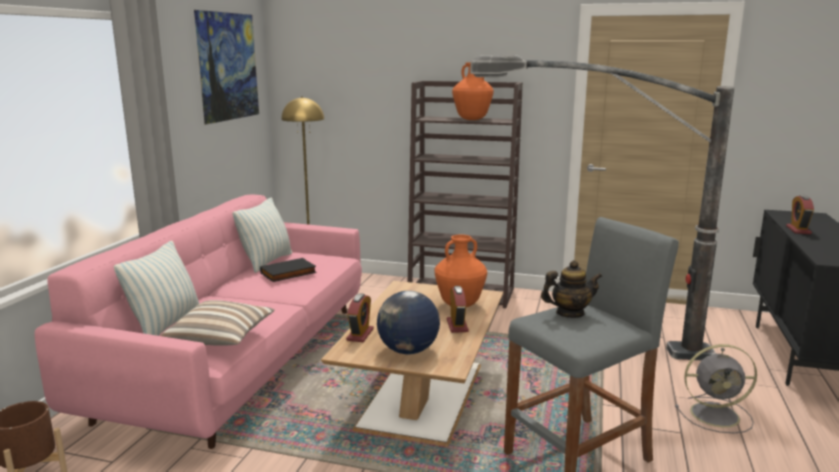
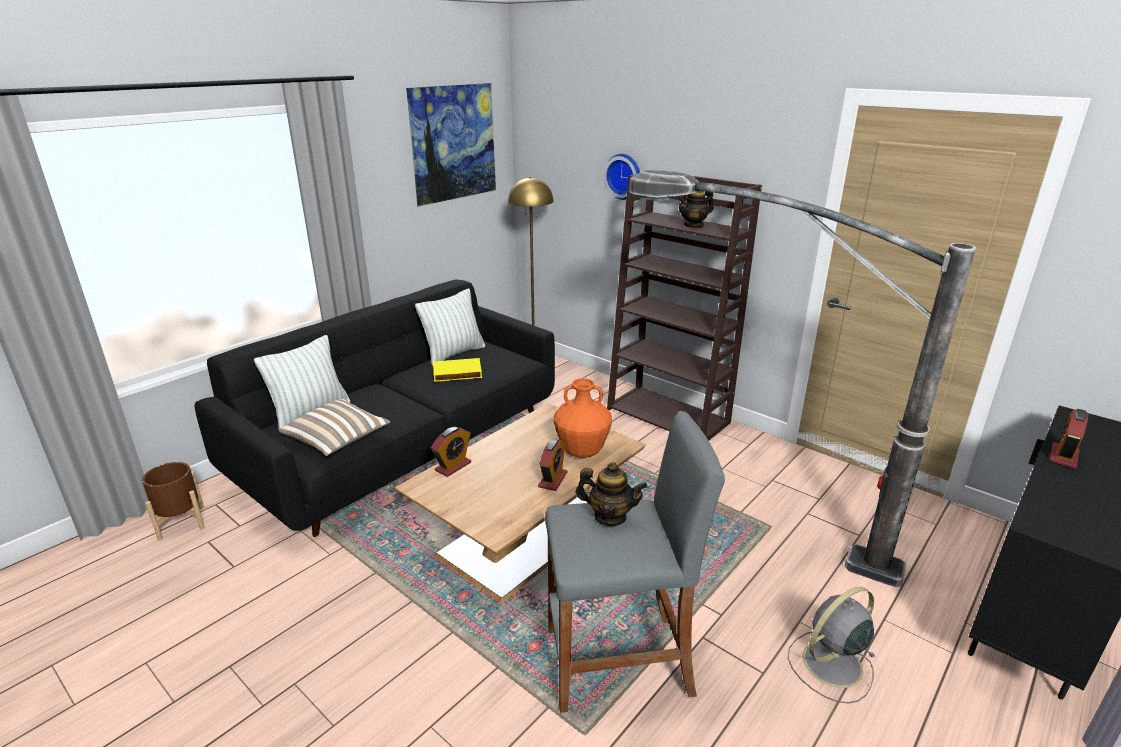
camera: 25 degrees right, 10 degrees up
(242, 359) = (405, 446): pink sofa -> black sofa
(288, 273) = (457, 373): black book -> yellow book
(392, 89) = (624, 176): none -> wall clock
(408, 351) = (476, 500): globe -> none
(472, 119) = (694, 225): orange vase -> teapot
(717, 415) = (830, 665): grey fan -> grey fan turned 120 degrees clockwise

